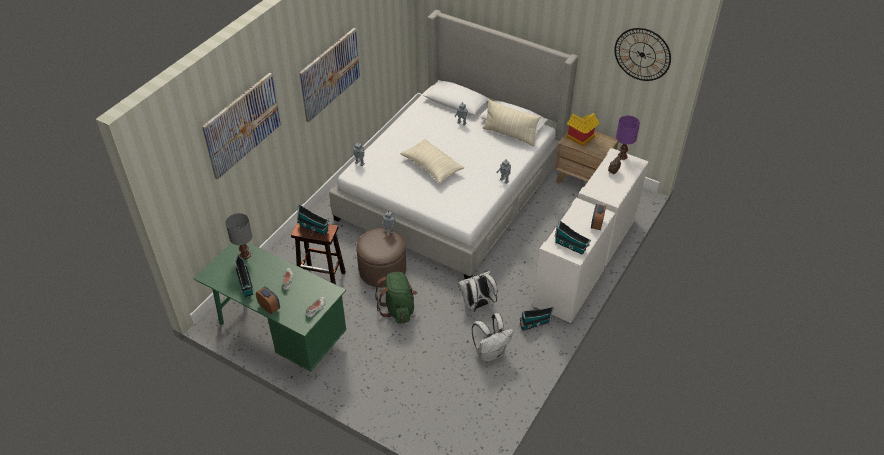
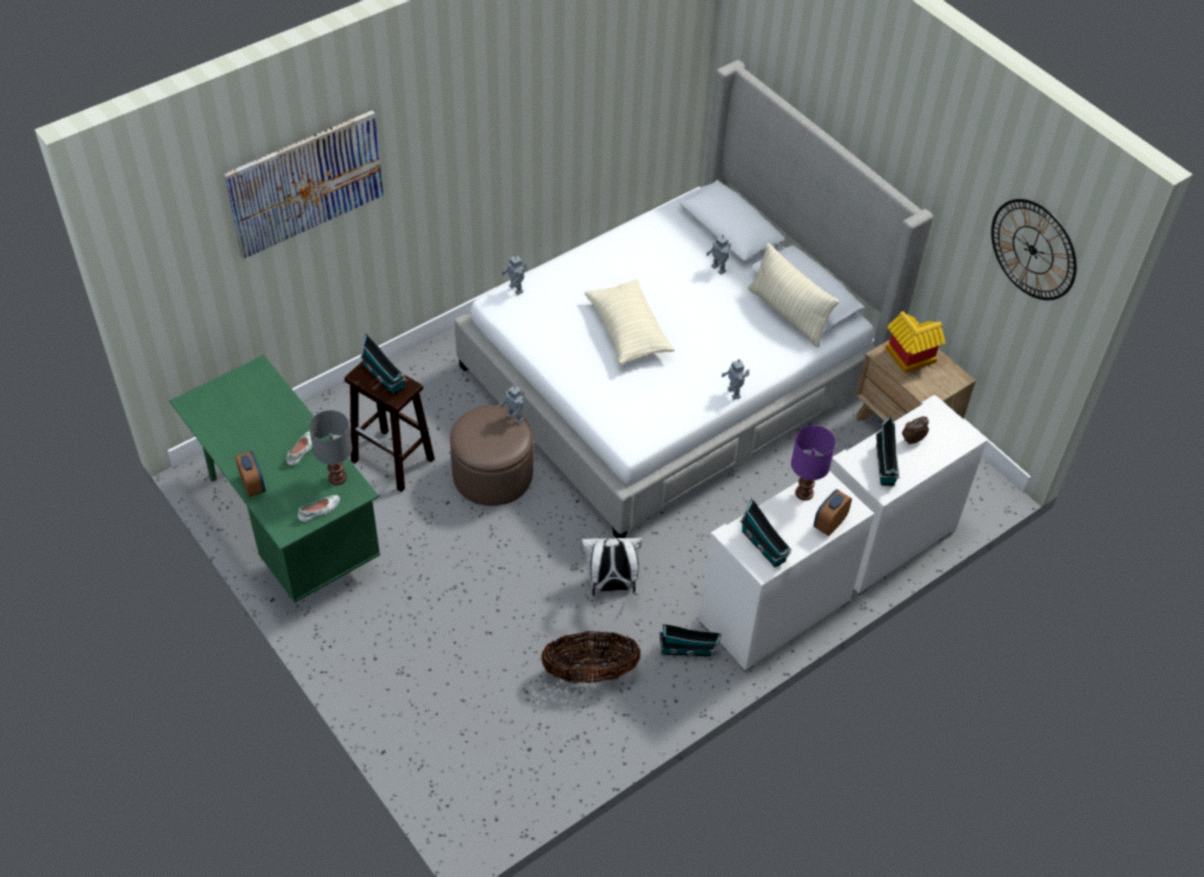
camera: 20 degrees right, 5 degrees up
(245, 255) = (260, 389): grey table lamp -> grey table lamp (337, 478)
(246, 285) = (237, 438): toy house -> toy house (885, 466)
(330, 74) = (501, 130): picture -> none
(398, 309) = (484, 548): green backpack -> none
(490, 353) = (590, 672): white backpack -> basket
(622, 156) = (945, 416): purple table lamp -> purple table lamp (804, 492)

